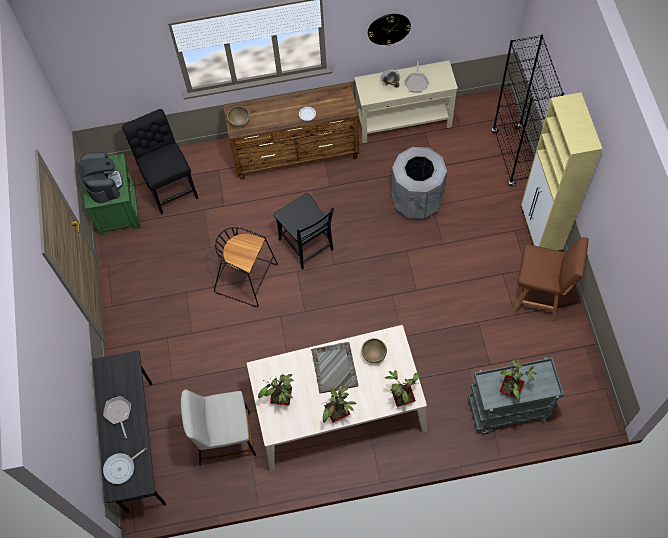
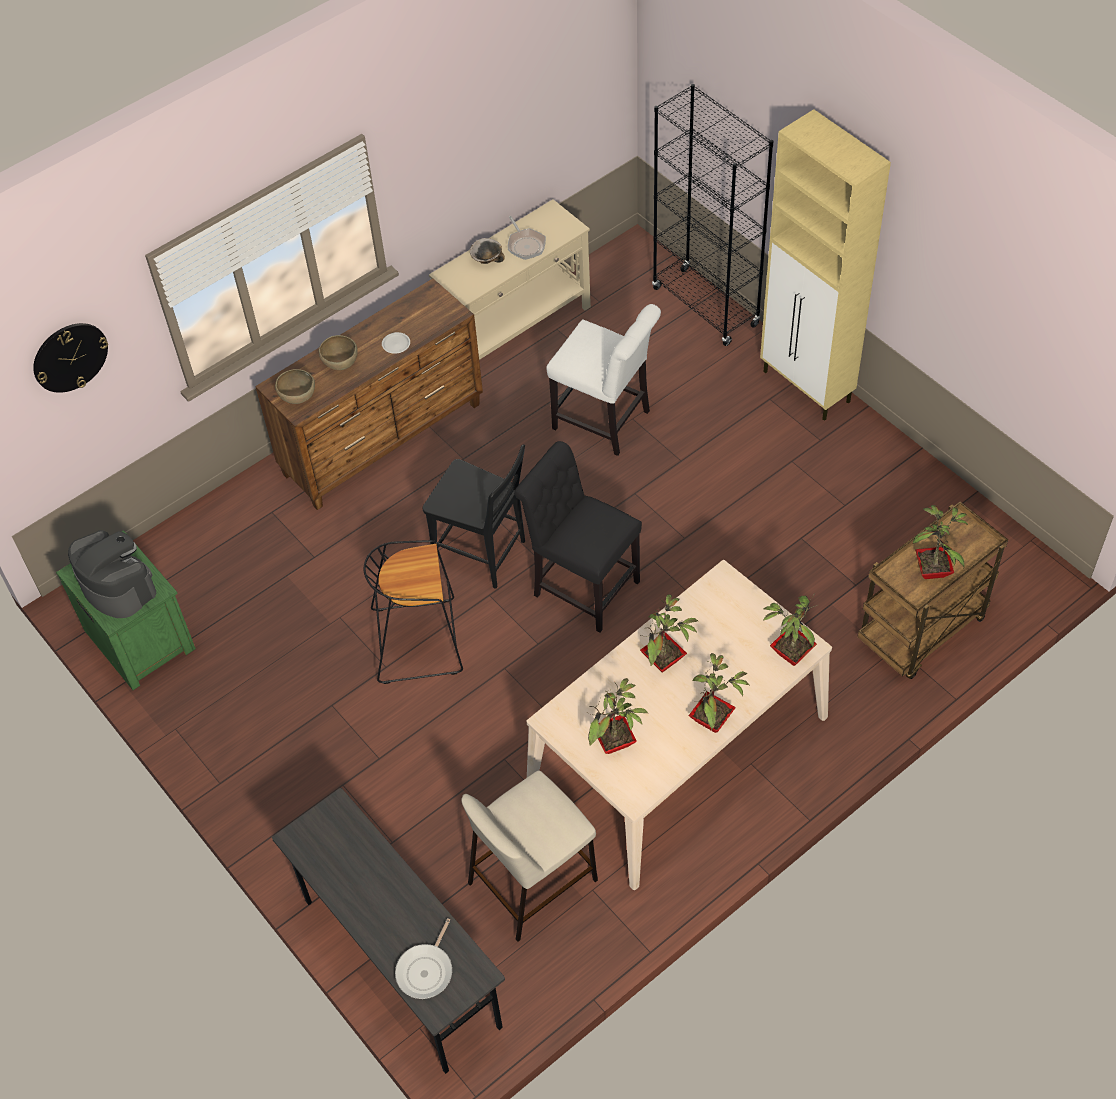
camera: 30 degrees left, 10 degrees down
(118, 413) = (368, 894): frying pan -> none
(170, 187) = (208, 569): black chair -> black chair (581, 586)
(334, 367) = (664, 662): grey tray -> potted plant
(374, 355) = (710, 618): brown bowl -> brown bowl (340, 364)
(389, 28) = (463, 167): wall clock -> wall clock (70, 357)
(417, 201) = (605, 422): grey trash can -> white chair
(507, 410) = (921, 633): grey cart -> brown cart
(539, 298) = (863, 468): brown stool -> none

